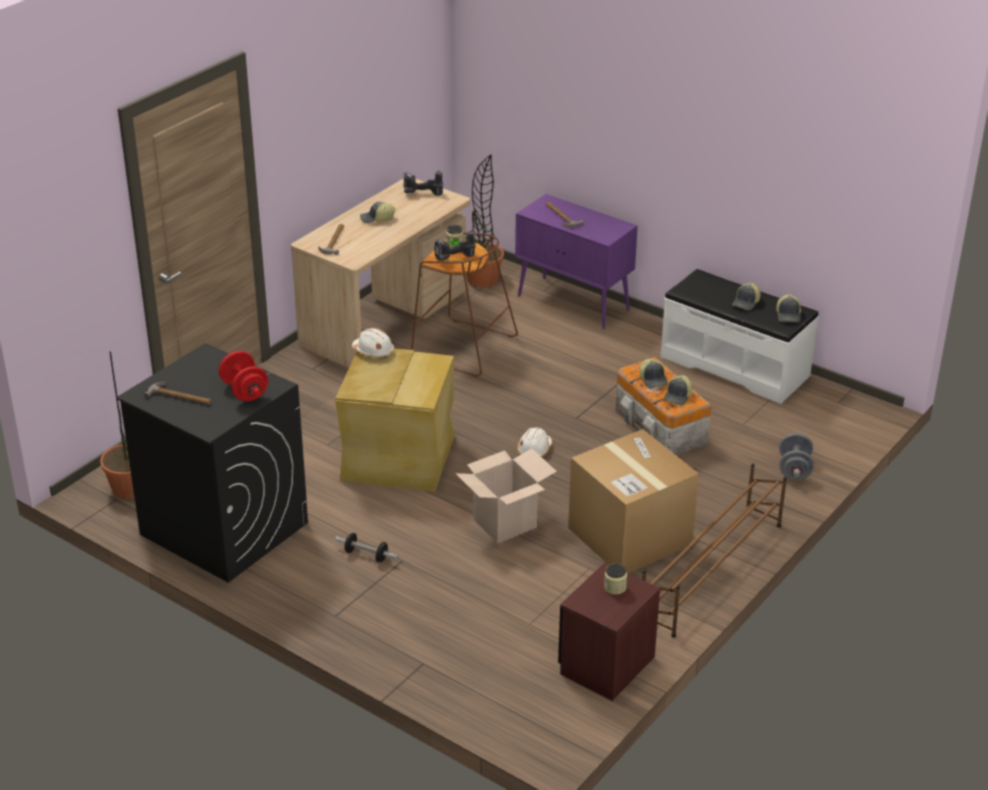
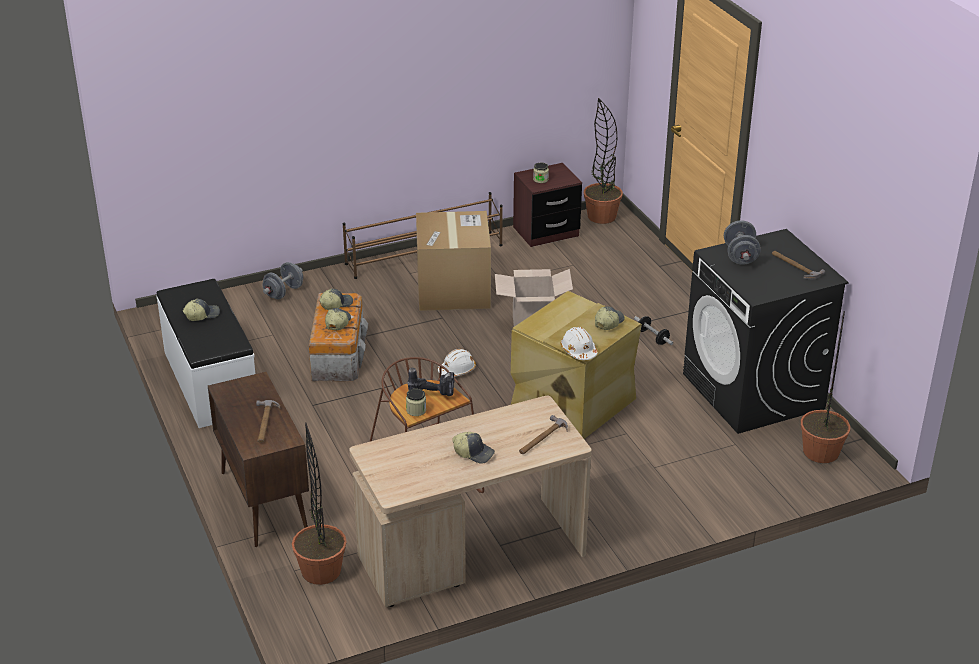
camera: 150 degrees left, 0 degrees up
(244, 391) = (740, 256): red dumbbell -> grey dumbbell
(421, 194) = (395, 471): power drill -> none
(558, 724) = (601, 216): none -> potted plant
(574, 303) = (263, 501): purple cabinet -> brown cabinet
(789, 315) = (186, 293): cap -> cap (608, 322)

